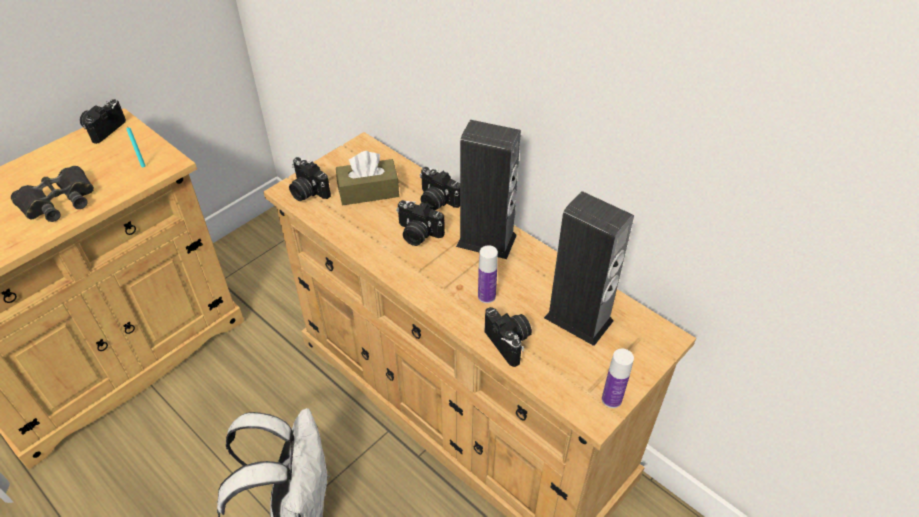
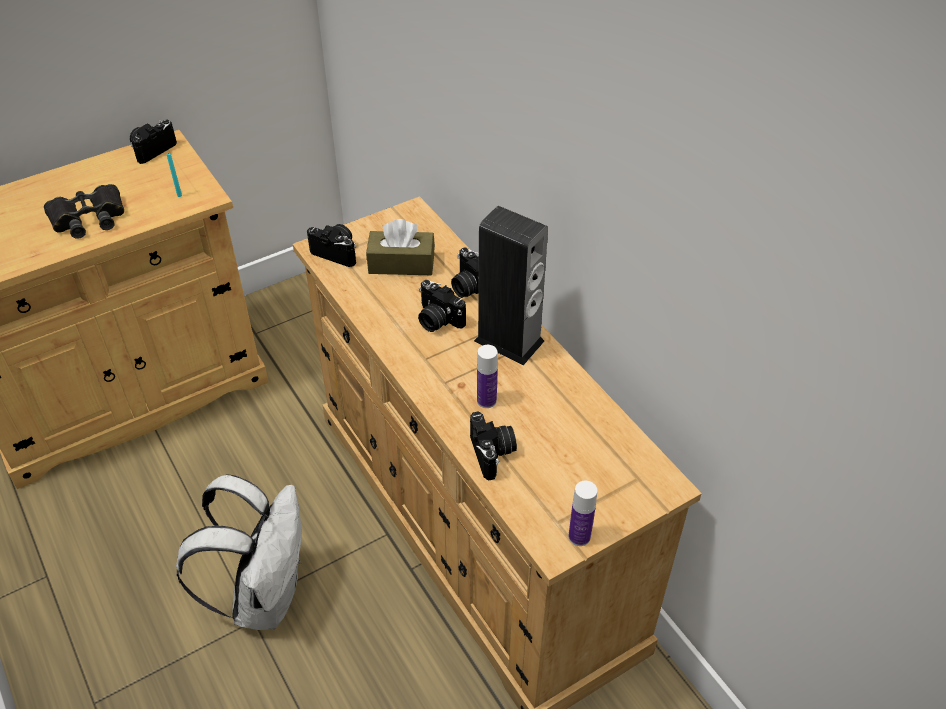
camera: 15 degrees right, 0 degrees up
(307, 192) = (337, 252): camera -> camera turned 150 degrees clockwise
(578, 319) = (577, 445): speaker -> none

